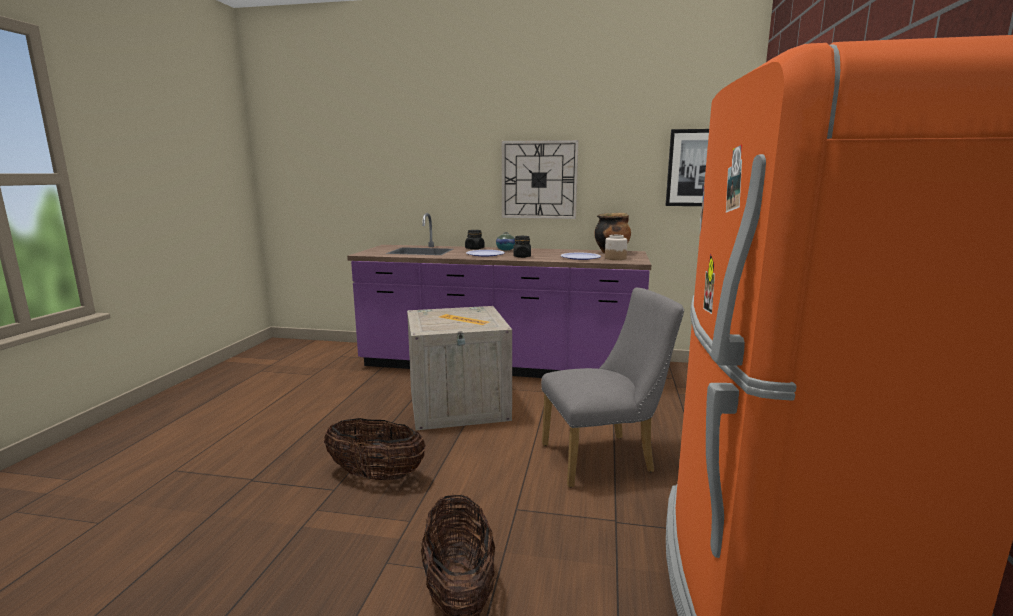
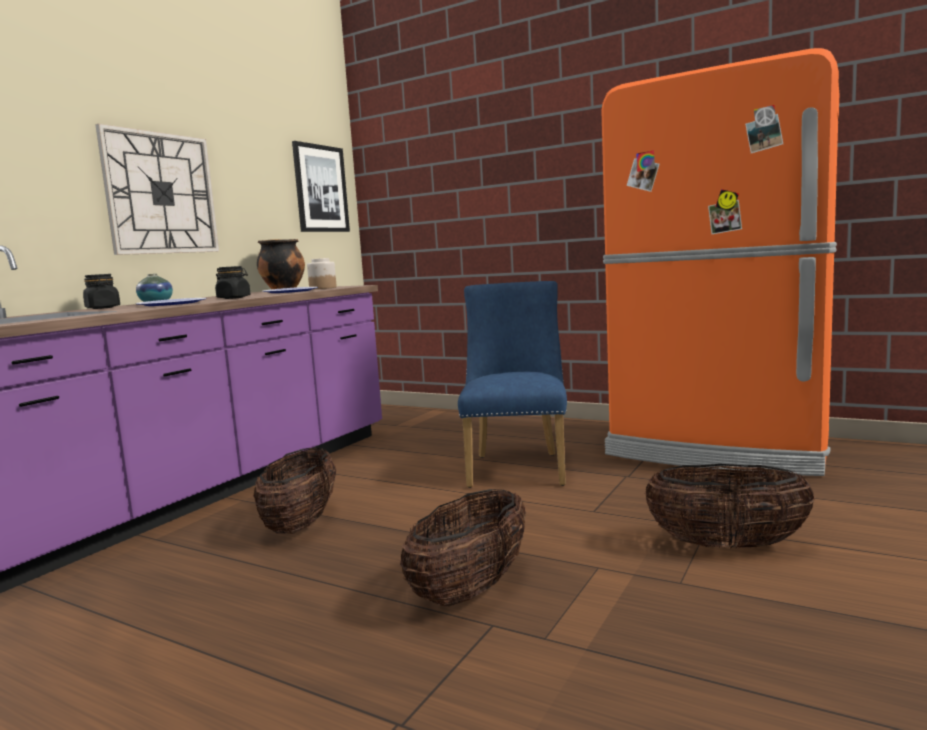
camera: 70 degrees left, 5 degrees down
(459, 404) = (301, 524): crate -> basket
(605, 458) = (517, 467): grey chair -> blue chair

